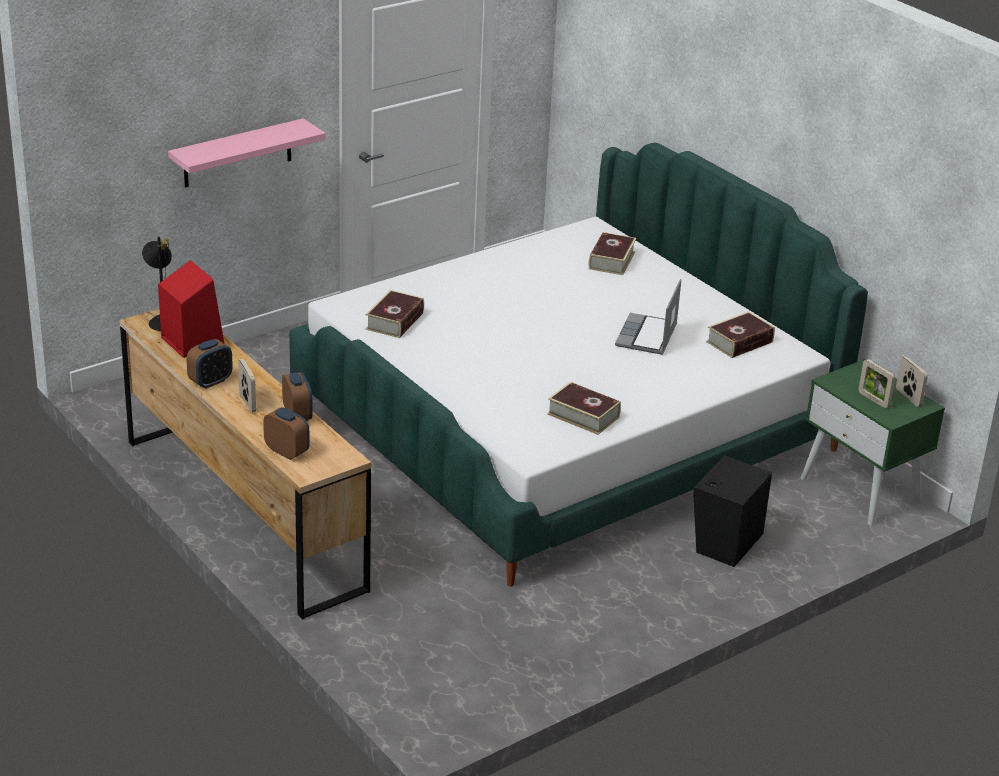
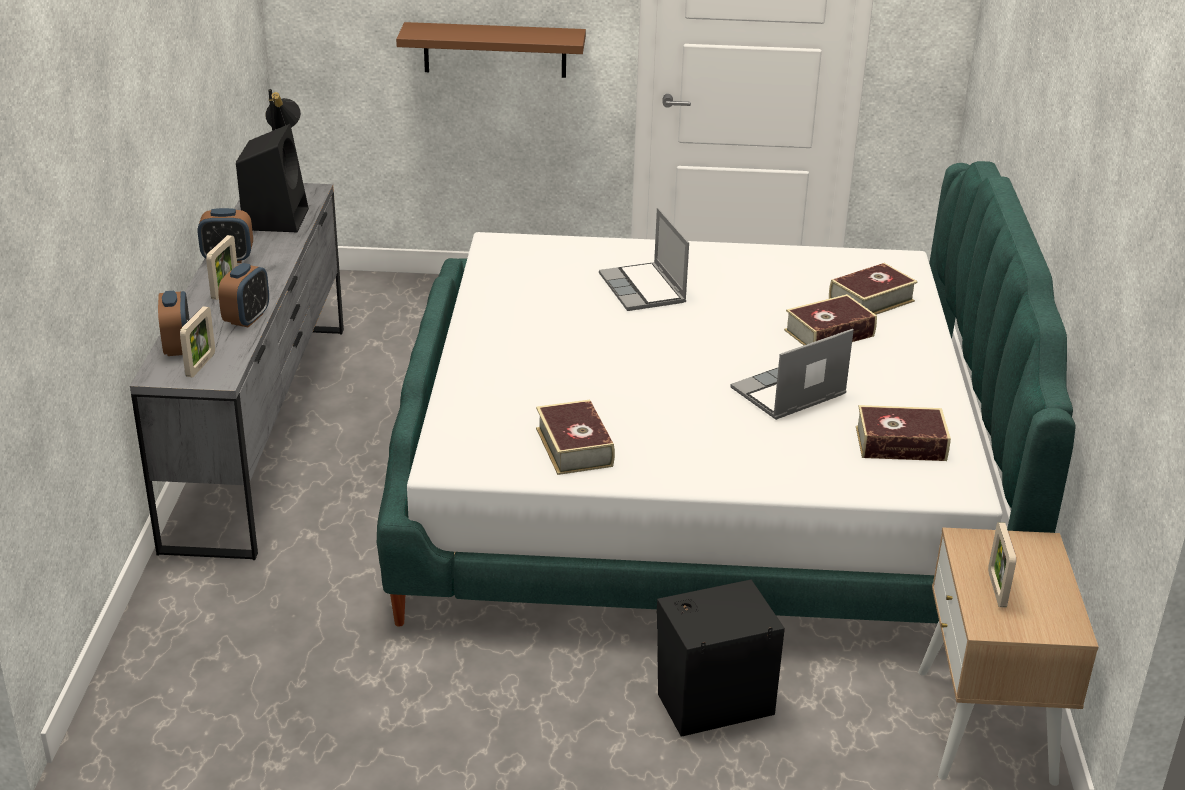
camera: 40 degrees right, 0 degrees up
(191, 341) = (276, 218): red speaker -> black speaker
(237, 153) = (495, 50): pink shelf -> brown shelf
(243, 513) = (261, 430): brown dresser -> grey dresser
(395, 321) = (529, 277): book -> book (829, 333)
(476, 303) = (644, 289): none -> laptop
(861, 490) = (986, 726): green nightstand -> beige nightstand
(908, 398) = (1056, 609): picture frame -> picture frame (201, 365)

